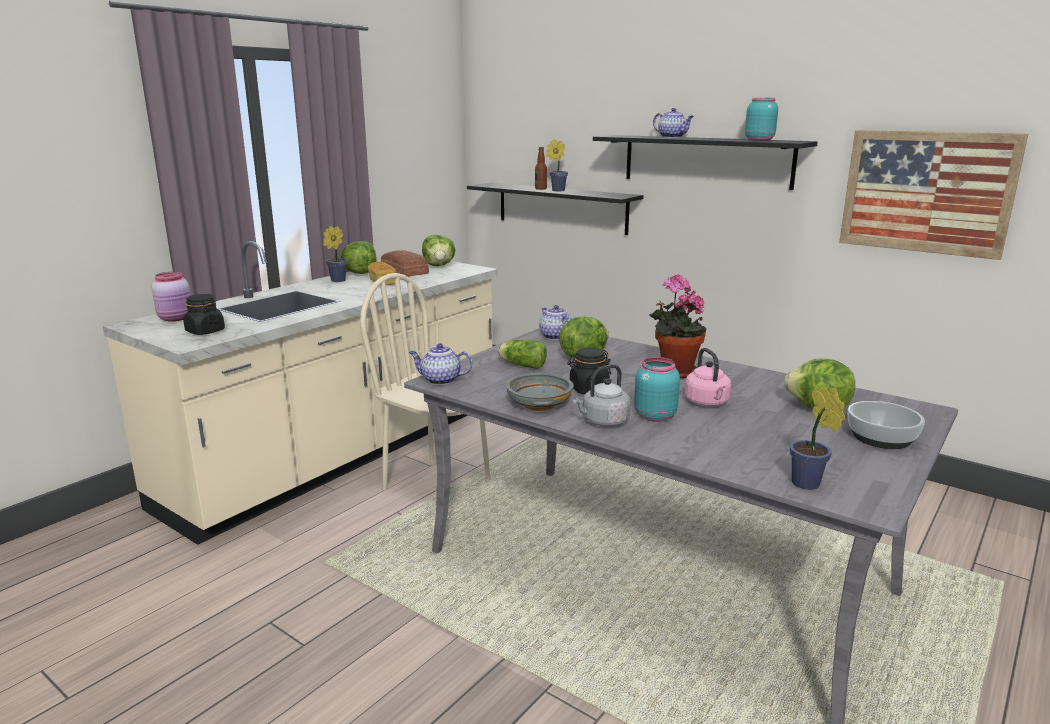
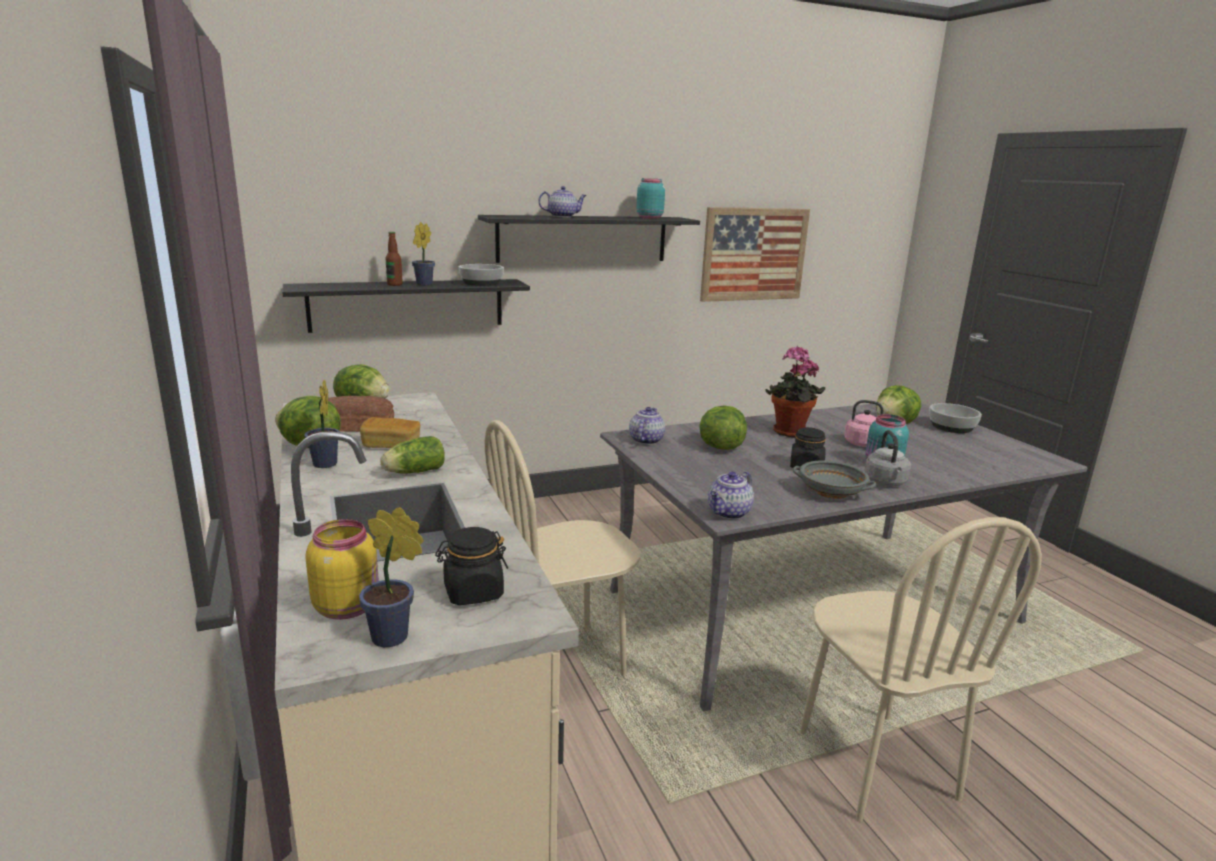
camera: 60 degrees left, 0 degrees up
(176, 318) = (348, 607): pink jar -> yellow jar
(435, 650) = (875, 765): none -> beige chair
(521, 365) = (718, 472): lettuce -> lettuce (413, 472)
(554, 336) = (646, 440): teapot -> teapot turned 105 degrees clockwise
(598, 194) = (481, 283): none -> bowl
(808, 485) = (1023, 465): potted plant -> potted plant (394, 638)

